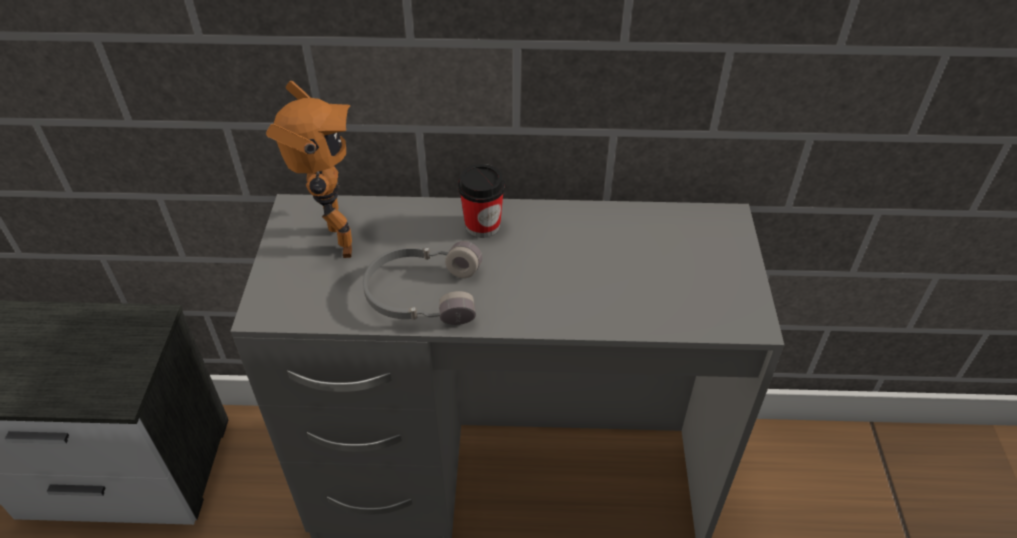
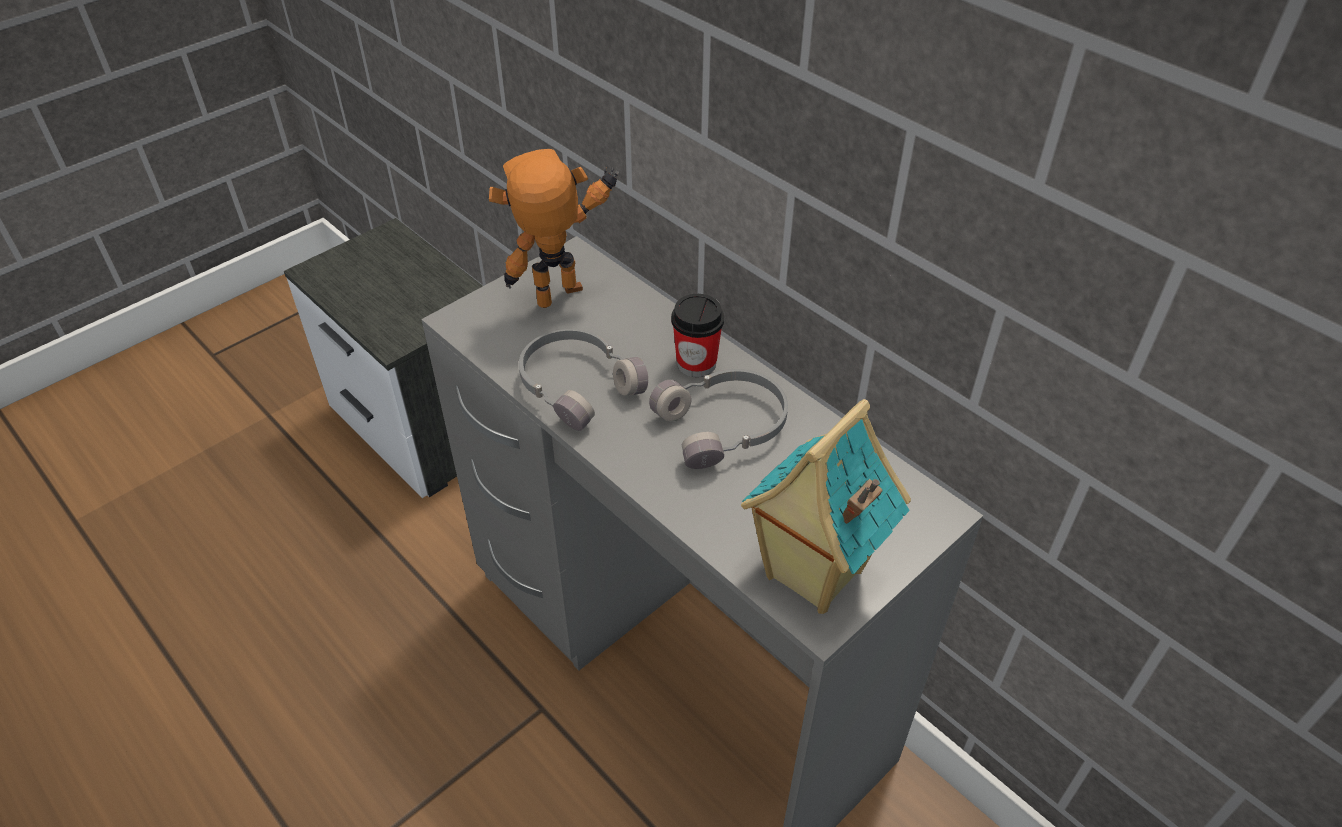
camera: 45 degrees right, 0 degrees up
(333, 244) = (565, 301): toy robot -> toy robot turned 150 degrees counterclockwise
(554, 253) = (725, 427): none -> grey headphones
(715, 302) = (811, 574): none -> toy house

